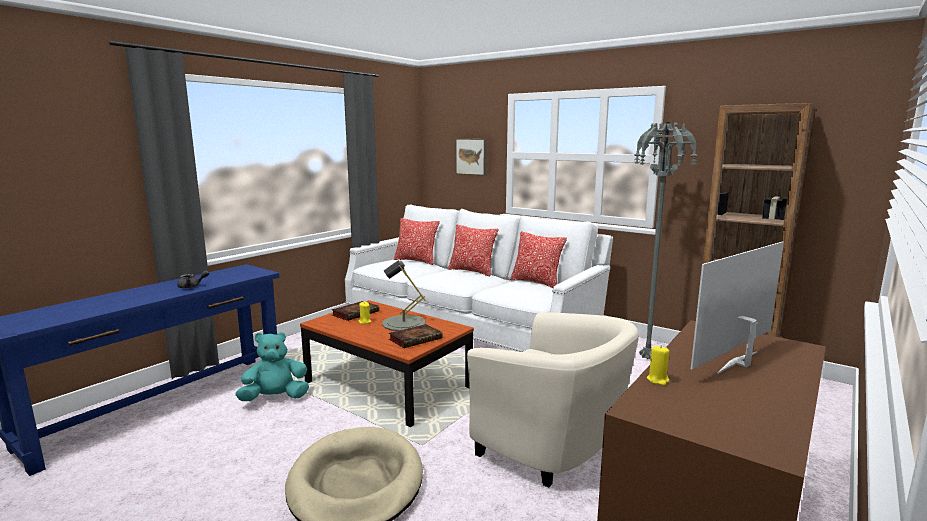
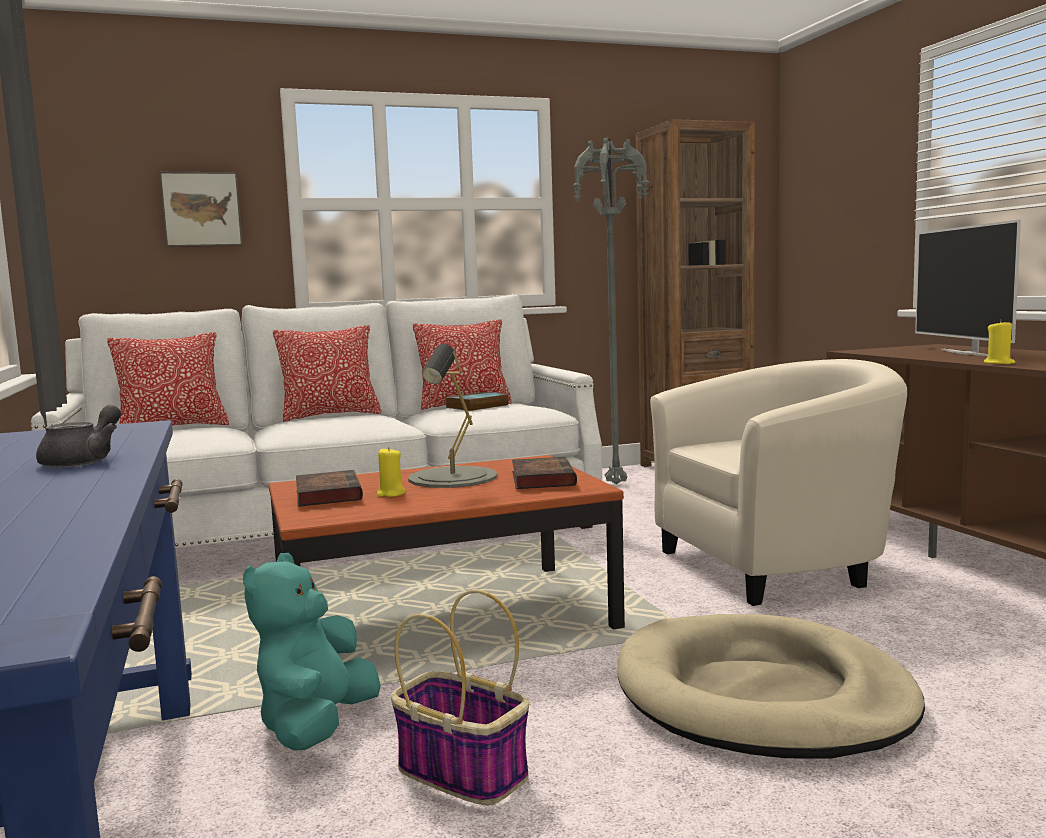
camera: 55 degrees left, 5 degrees down
(254, 434) = (459, 772): none -> basket
(520, 286) = (477, 406): none -> book

